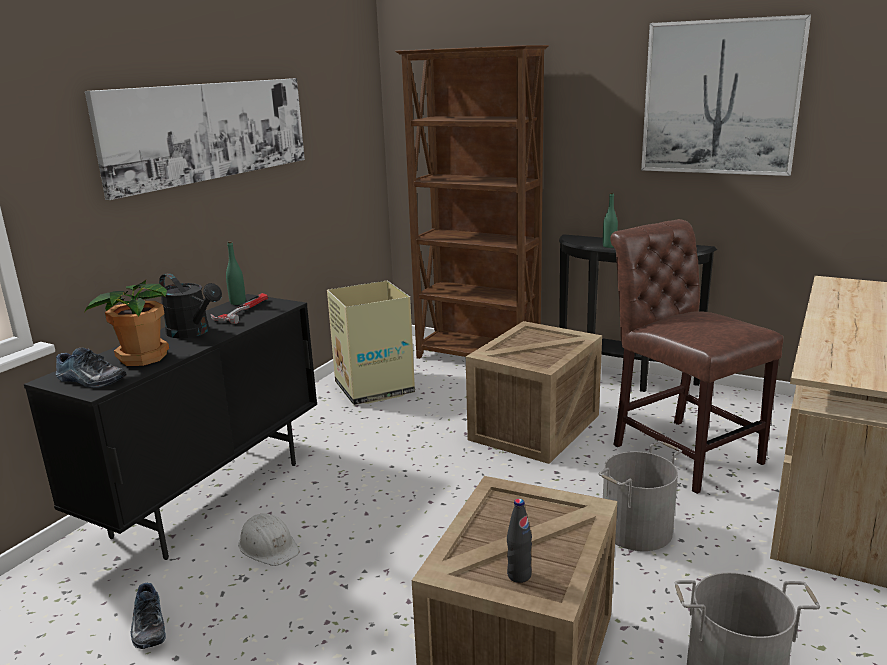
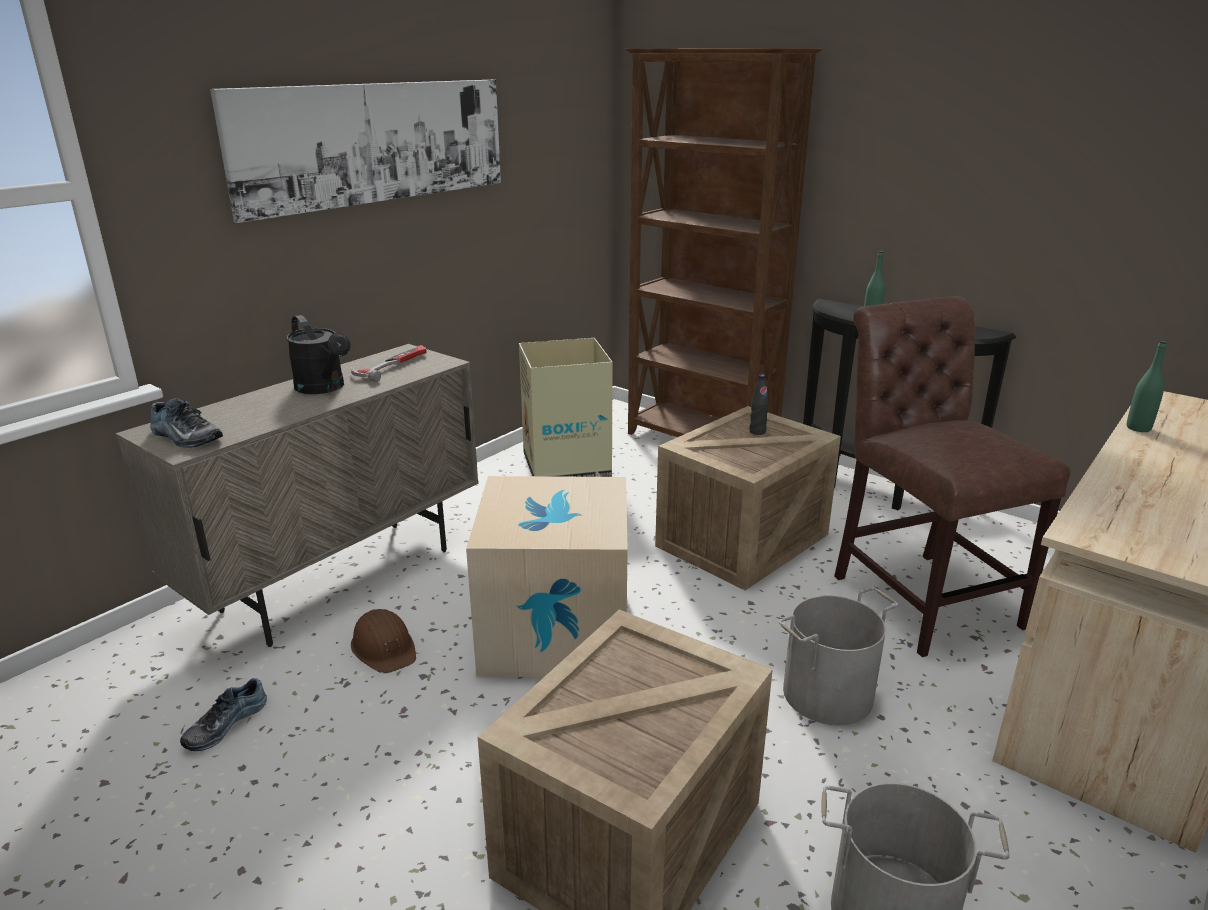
camera: 10 degrees right, 5 degrees up
(141, 357) = (253, 414): potted plant -> none
(147, 626) = (224, 724): shoe -> shoe turned 45 degrees clockwise
(210, 498) = (340, 579): black cabinet -> beige cabinet
(238, 302) = (392, 354): green bottle -> green bottle (1138, 428)
(268, 546) = (384, 648): white hard hat -> brown hard hat
(409, 514) = (555, 631): none -> cardboard box
(519, 575) = (610, 752): black bottle -> black bottle (757, 431)
(720, 98) = (1044, 132): picture -> none

